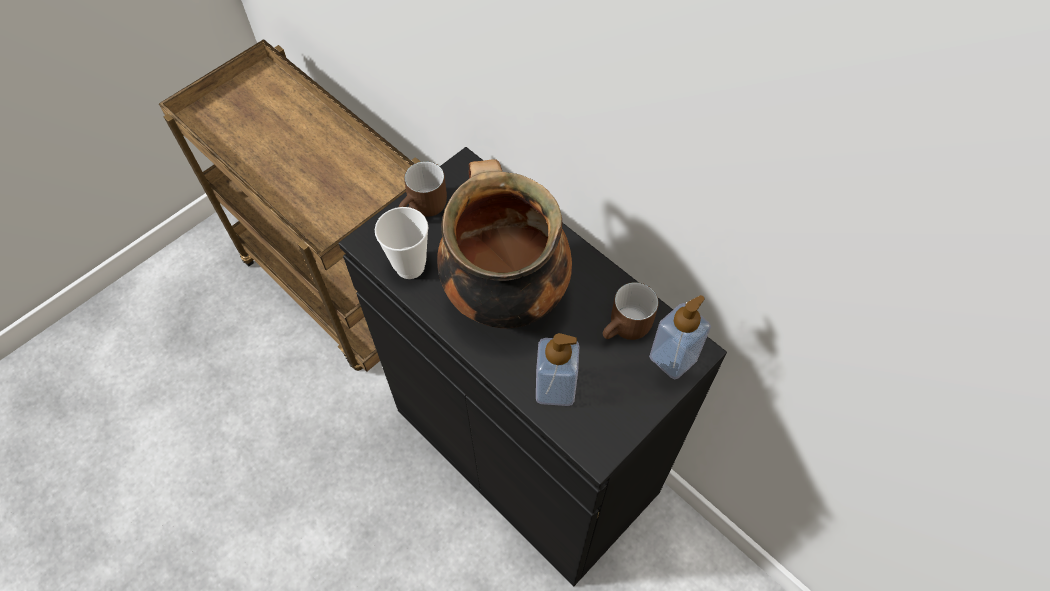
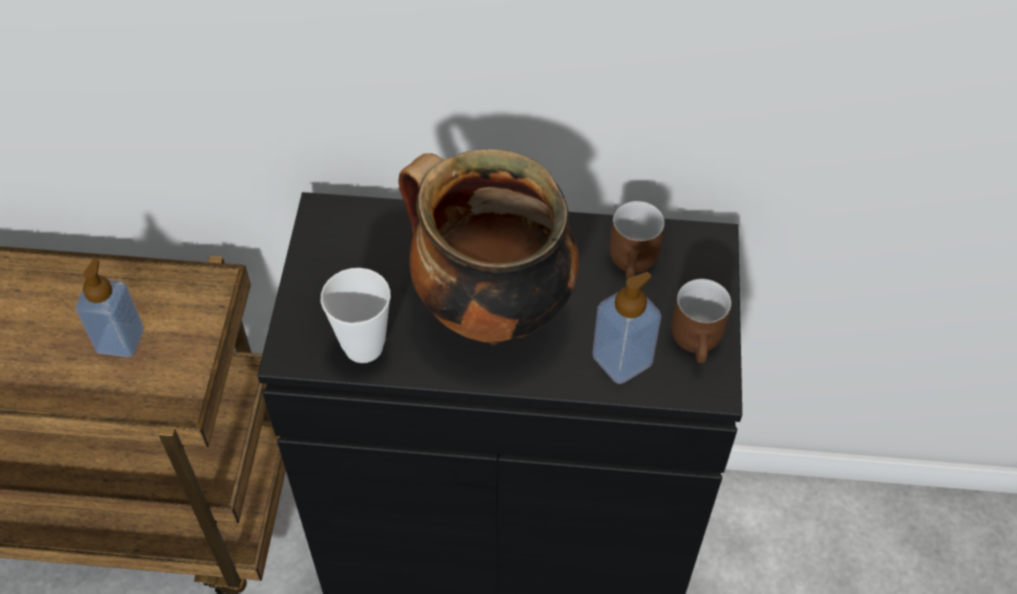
camera: 40 degrees left, 5 degrees down
(426, 209) = (322, 280): brown mug -> brown mug (700, 342)
(673, 358) = (699, 260): soap dispenser -> soap dispenser (120, 340)

